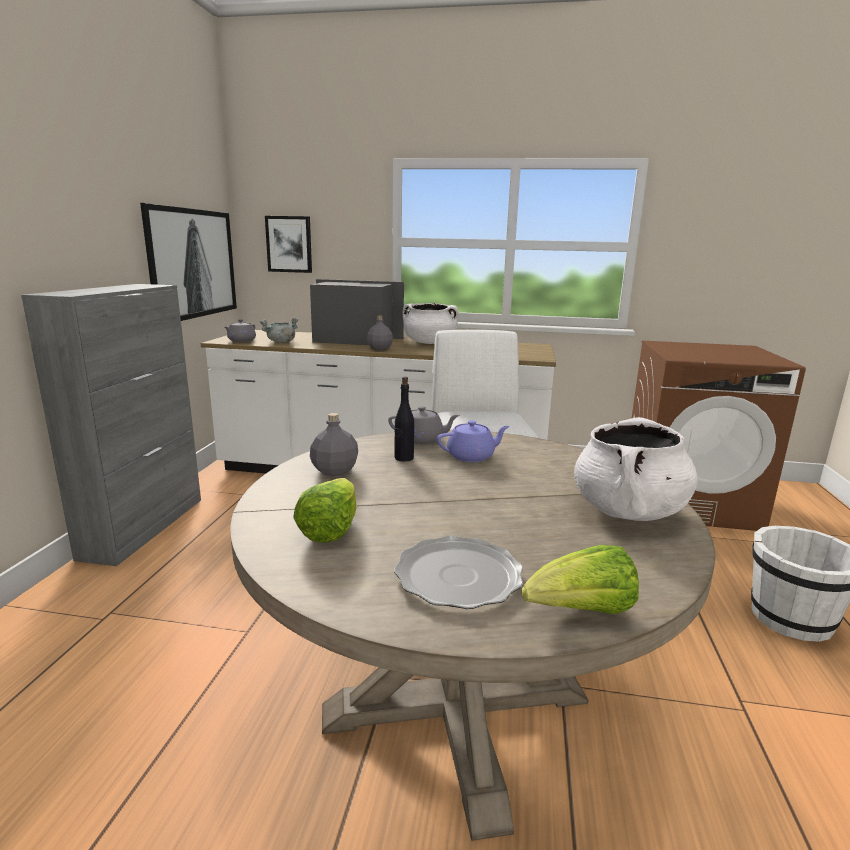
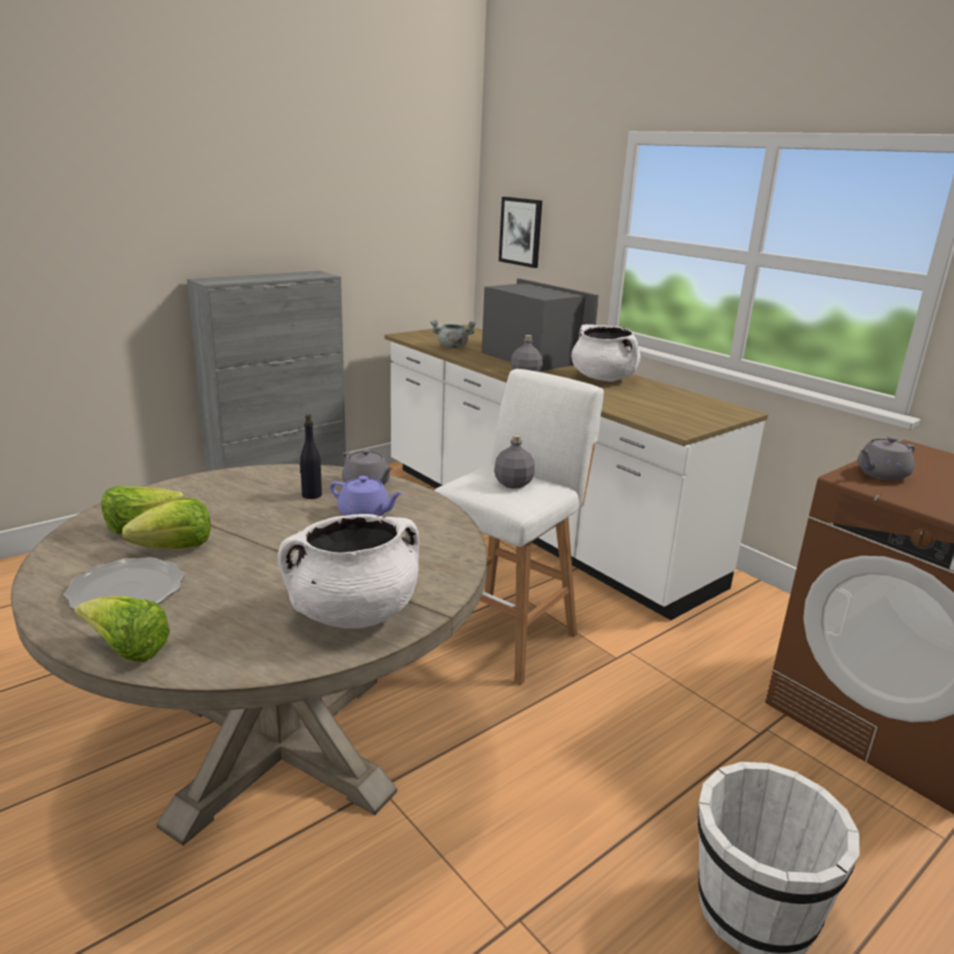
camera: 40 degrees right, 5 degrees up
(192, 263) = (403, 249): picture -> none
(241, 341) = (421, 338): grey teapot -> grey teapot (881, 474)
(334, 471) = (241, 487): grey bottle -> grey bottle (513, 484)
(405, 530) = (175, 548): none -> lettuce

